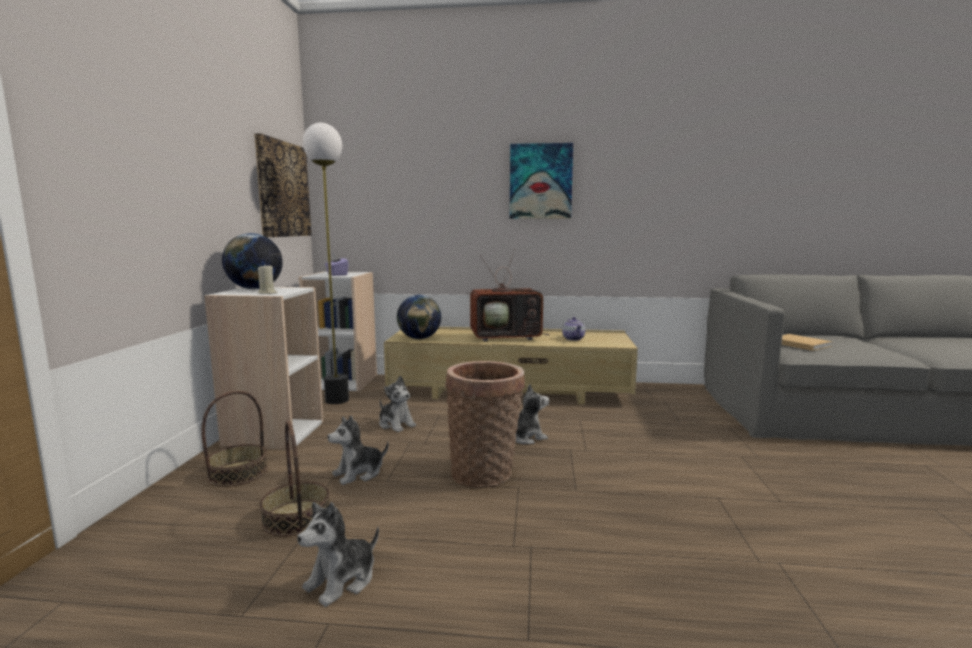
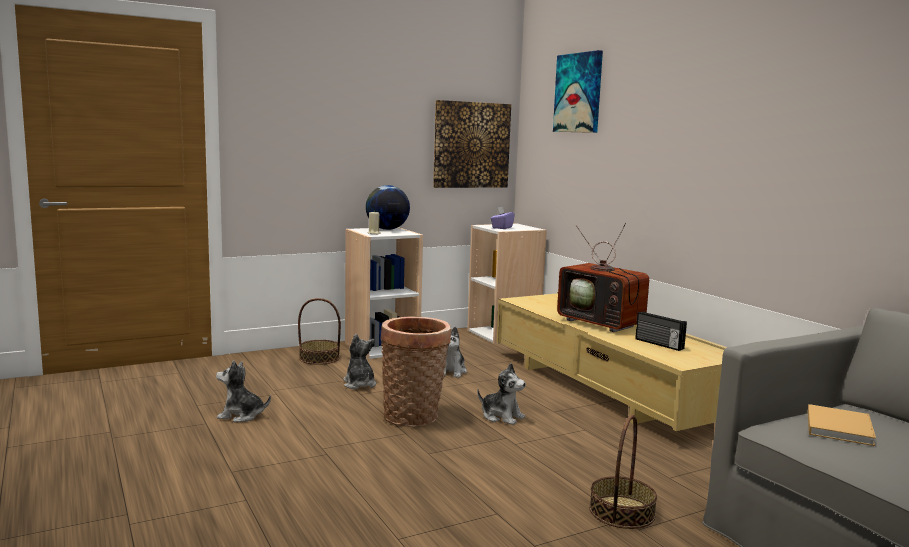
camera: 55 degrees right, 0 degrees up
(296, 517) = (288, 387): basket -> basket (622, 512)
(337, 400) = (463, 344): floor lamp -> none
(359, 473) = (359, 384): plush toy -> plush toy turned 45 degrees clockwise
(419, 338) = (531, 303): globe -> none
(540, 181) = (687, 143): picture -> picture (578, 93)
(573, 338) = (658, 344): teapot -> radio

